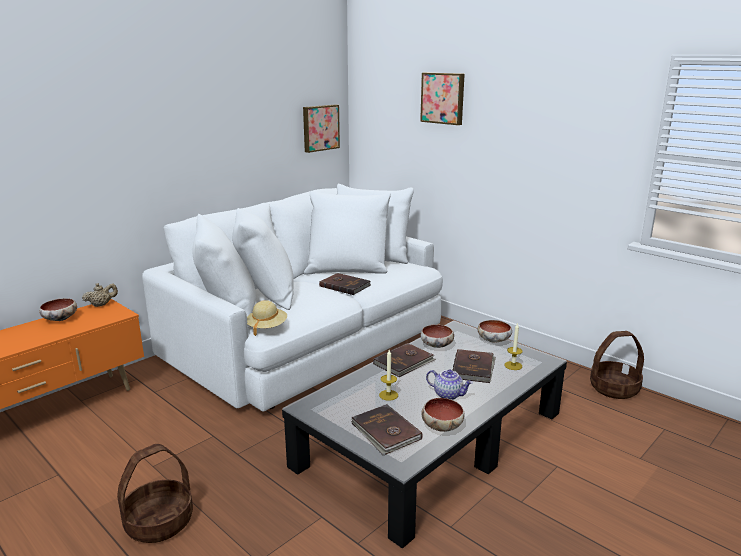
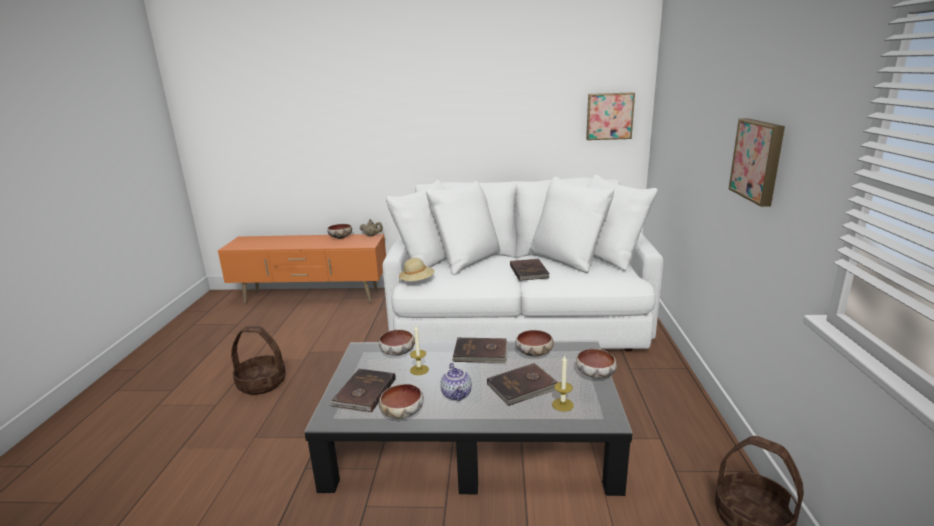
camera: 50 degrees right, 0 degrees up
(345, 393) = (398, 353): none -> bowl
(443, 98) = (701, 84): picture -> picture (758, 160)

